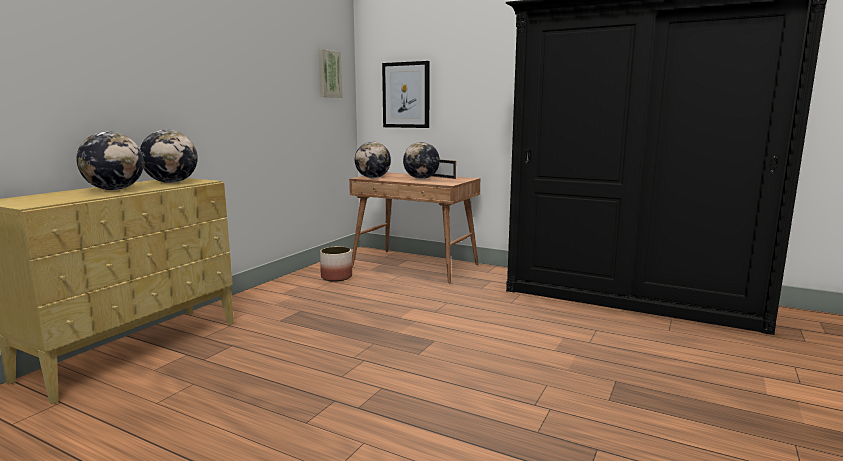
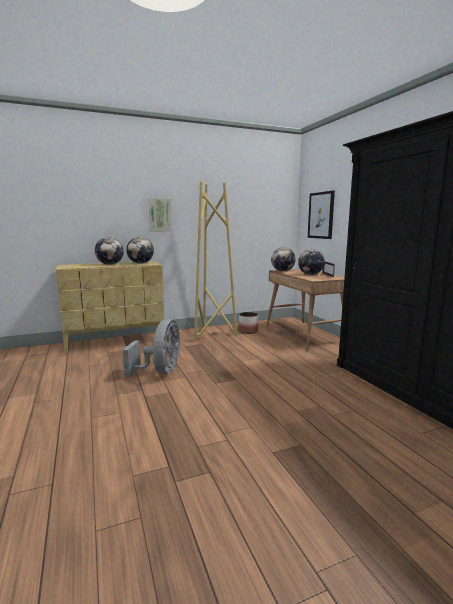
camera: 40 degrees right, 0 degrees up
(291, 294) = (212, 334): none -> yellow clothes rack
(313, 367) = (160, 372): none -> grey fan
(329, 74) = (272, 202): picture -> picture (160, 215)

